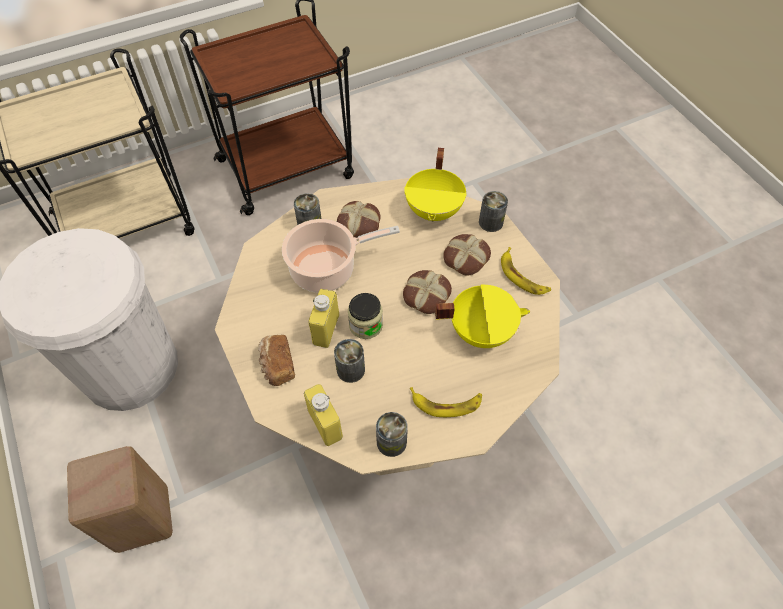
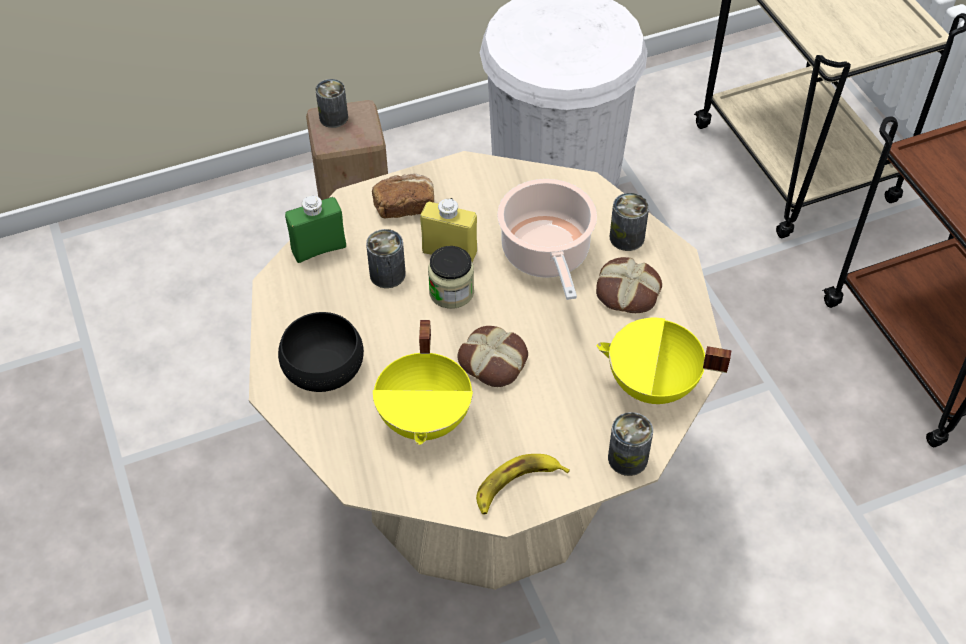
camera: 95 degrees right, 5 degrees down
(325, 424) = (319, 249): yellow bottle -> green bottle
(391, 442) = (283, 308): can -> can (333, 117)
(446, 403) = (323, 367): banana -> black bowl
(465, 257) = (557, 415): bread -> none

